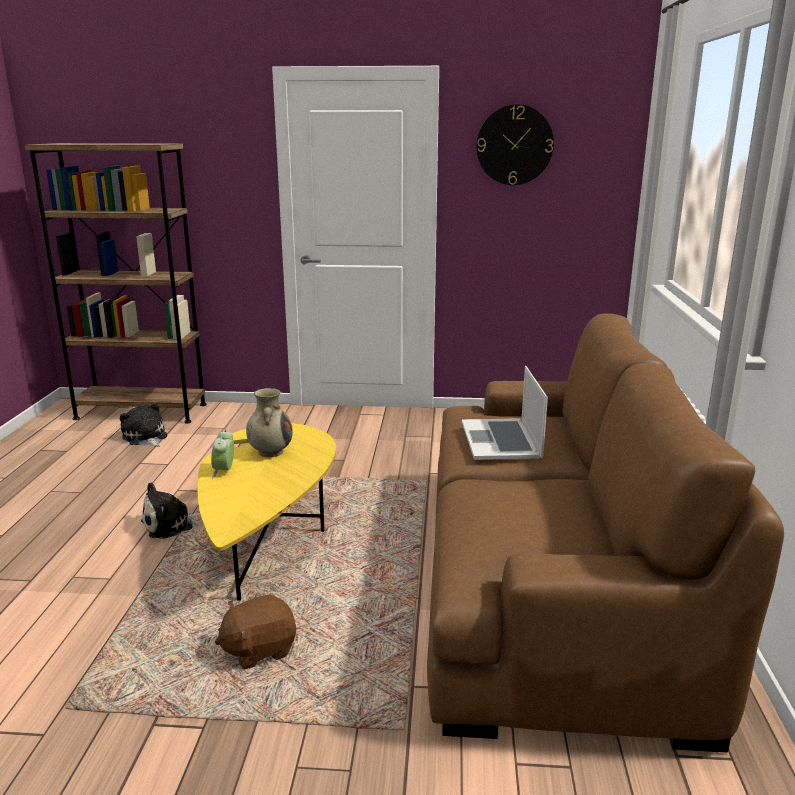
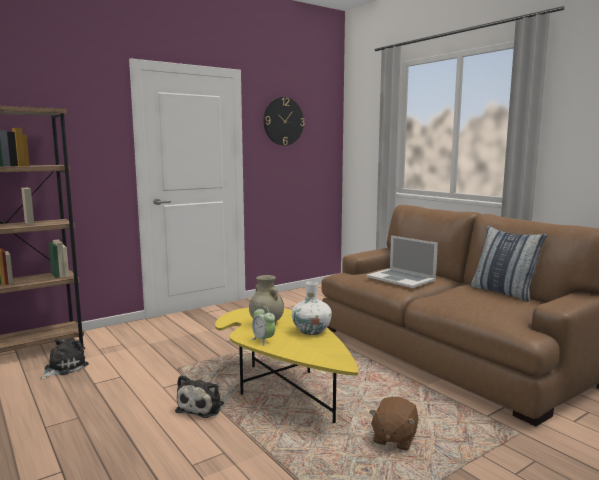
camera: 40 degrees left, 10 degrees down
(145, 438) = (63, 368): plush toy -> plush toy turned 105 degrees clockwise
(291, 478) = (311, 331): none -> white vase
(592, 513) = (503, 292): none -> pillow

